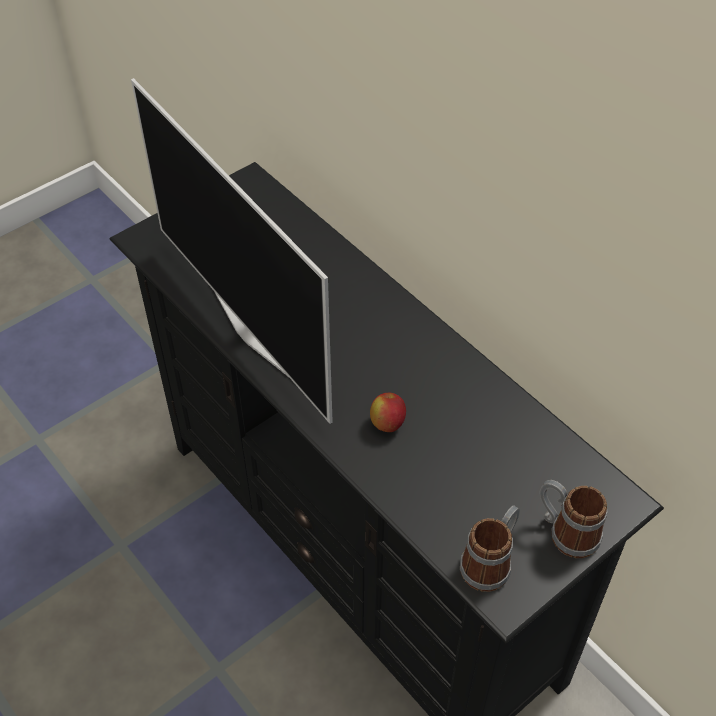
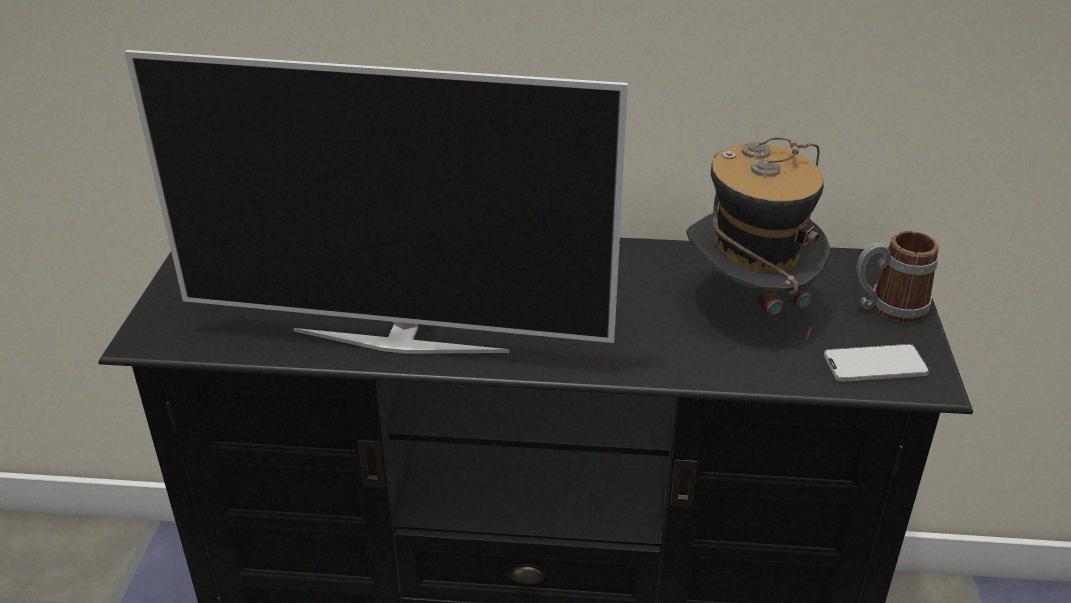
camera: 45 degrees left, 15 degrees down
(387, 423) = (639, 329): apple -> none
(473, 460) = (748, 308): none -> hat
(490, 562) = (875, 365): mug -> phone

